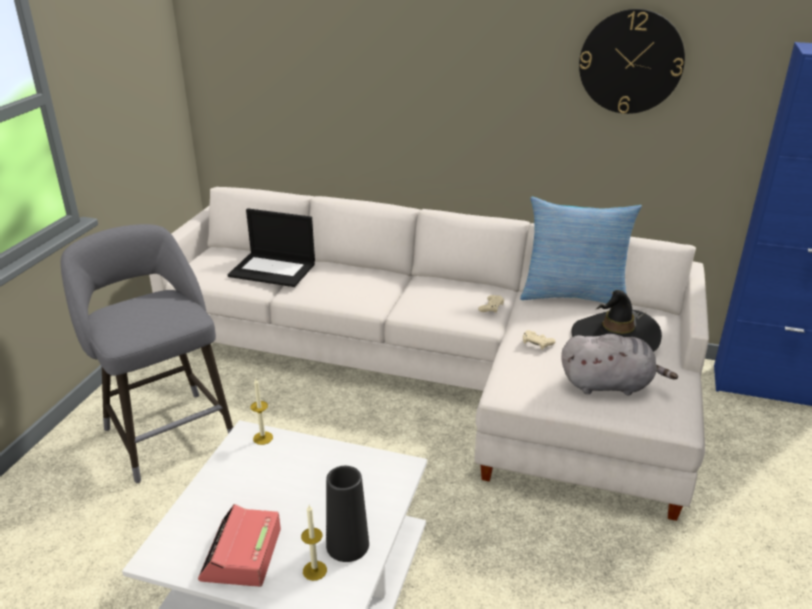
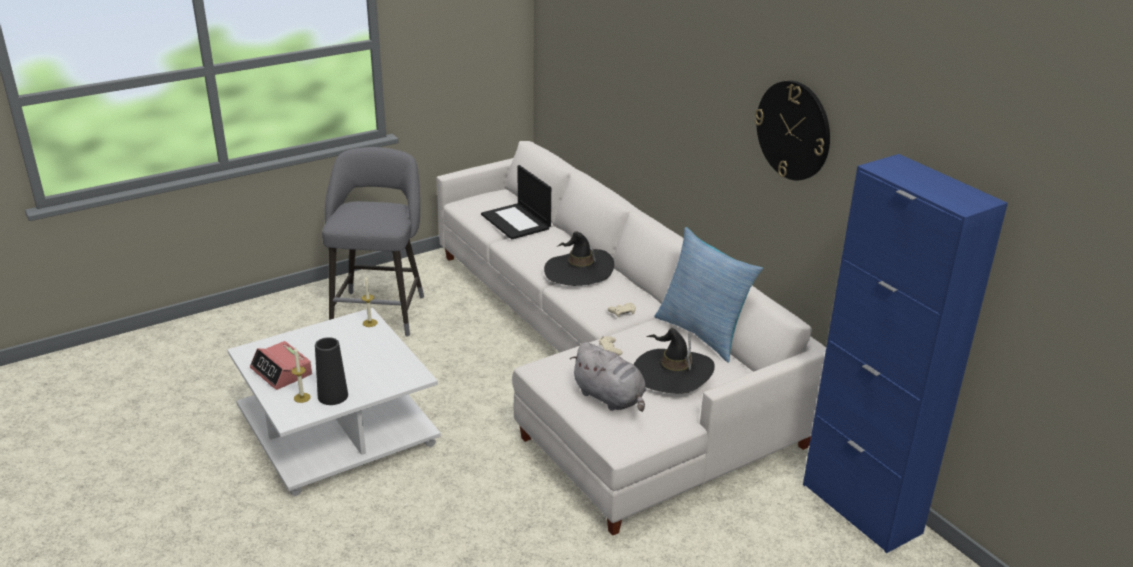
camera: 40 degrees right, 0 degrees up
(241, 555) = (281, 372): alarm clock -> alarm clock turned 90 degrees counterclockwise
(399, 289) = (579, 271): none -> black hat

